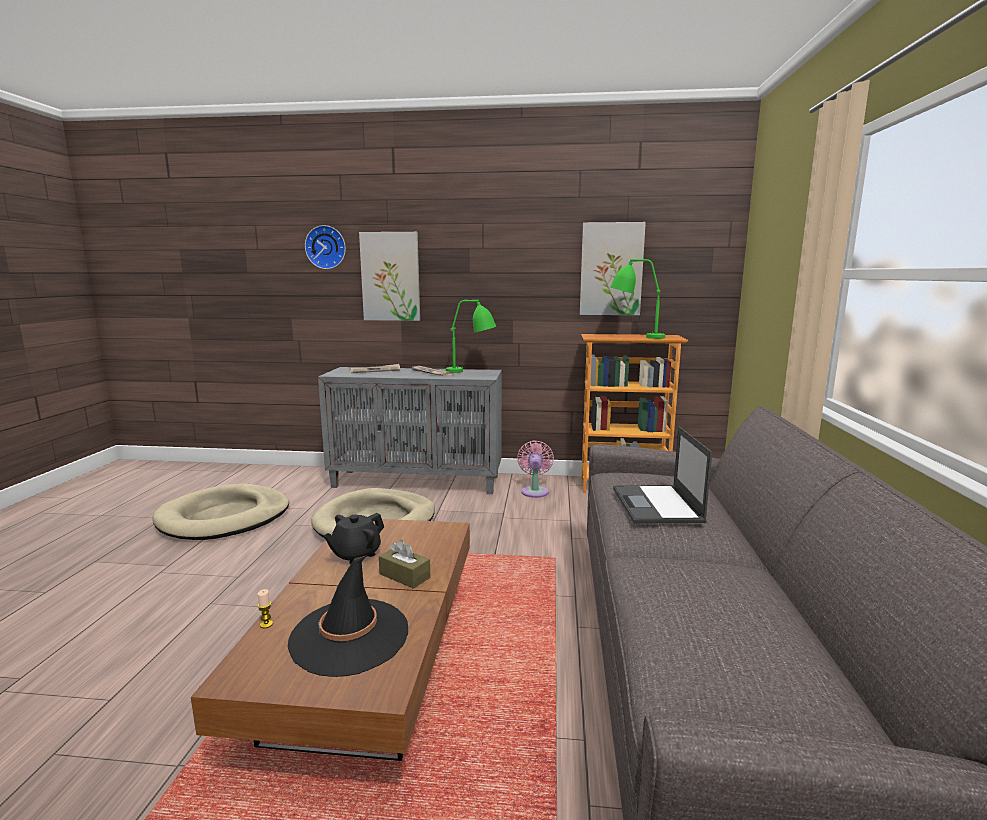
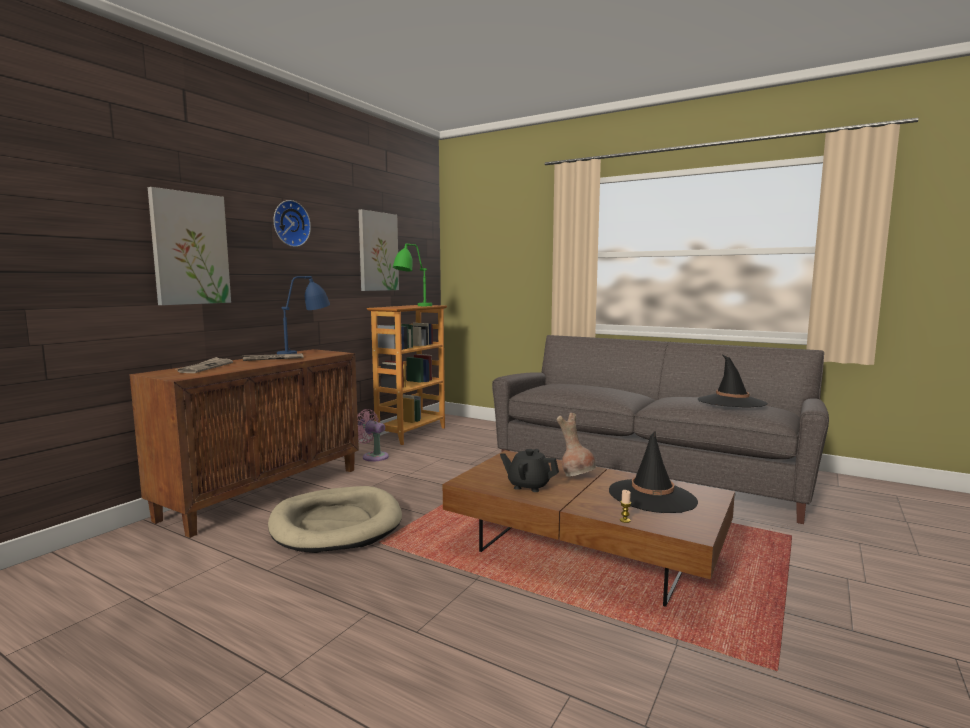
camera: 65 degrees left, 5 degrees down
(224, 517) = (155, 621): beige dog bed -> none
(326, 247) = (94, 201): wall clock -> wall clock (290, 223)
(356, 555) = (528, 486): black teapot -> black teapot turned 135 degrees clockwise
(404, 576) = (577, 475): brown tissue box -> brown vase
(418, 481) = (265, 492): grey cabinet -> brown cabinet
(472, 372) = (306, 353): green table lamp -> blue table lamp
(657, 505) = (598, 389): laptop -> none
(725, 627) = (731, 402): none -> black hat

